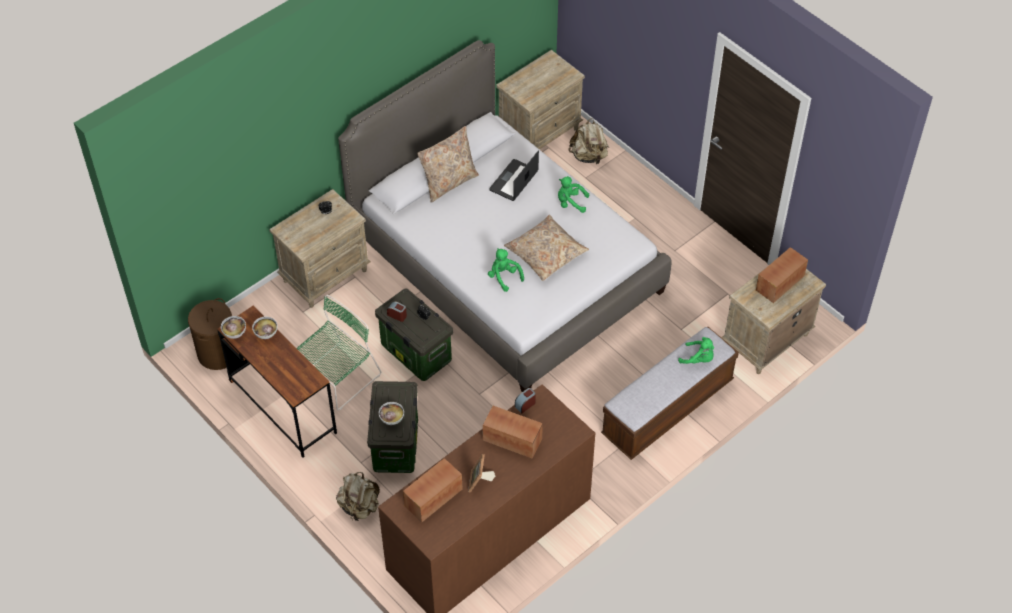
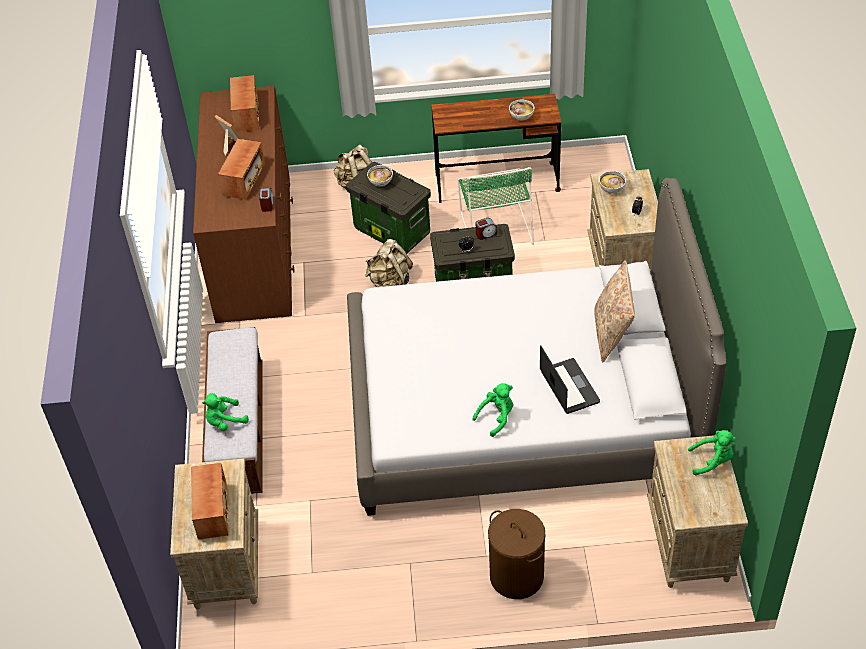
camera: 130 degrees right, 5 degrees down
(218, 353) = (590, 168): brown laundry basket -> brown laundry basket (516, 576)
(235, 333) = (539, 101): bowl -> bowl (611, 190)
(504, 277) = (448, 310): green plush toy -> green plush toy (712, 461)
(512, 440) = (244, 180): radio -> radio turned 45 degrees counterclockwise
(546, 253) = (449, 359): beige pillow -> none
(589, 156) = (614, 570): beige backpack -> beige backpack (390, 283)

